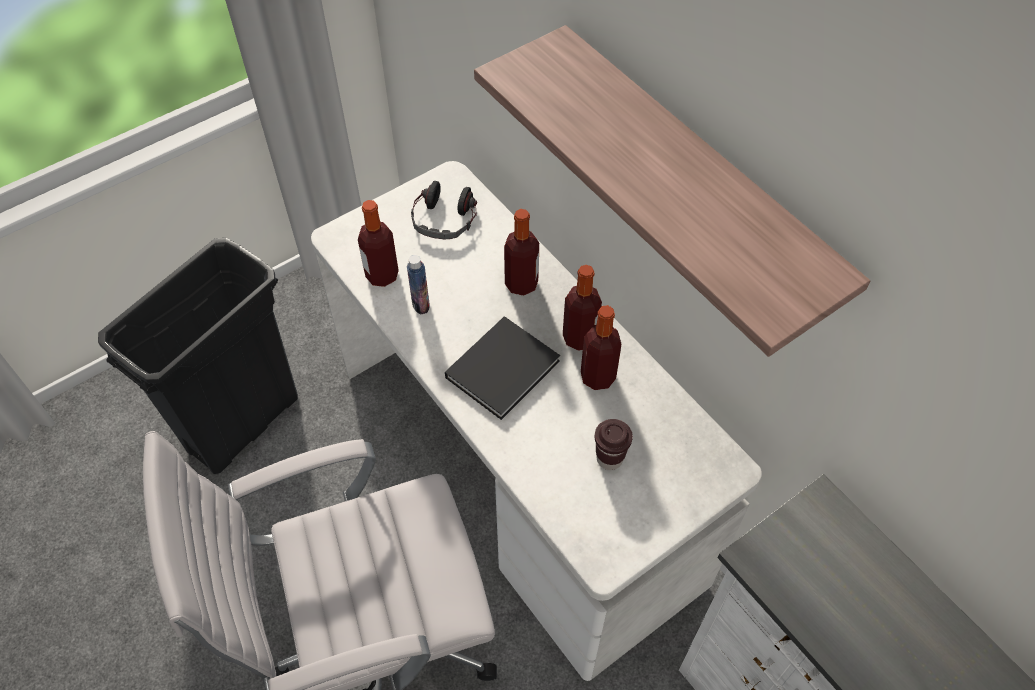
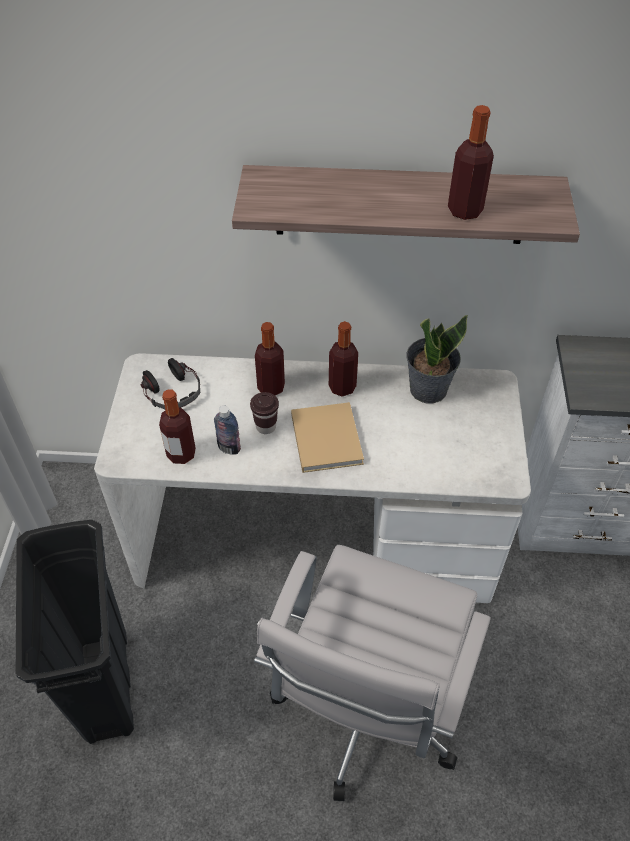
camera: 50 degrees left, 5 degrees down
(505, 367) = (326, 437): black book -> beige book
(598, 377) = (379, 397): bottle -> bottle (465, 210)
(609, 458) = (441, 430): brown cup -> brown cup (266, 426)
(653, 410) = (427, 388): none -> potted plant

